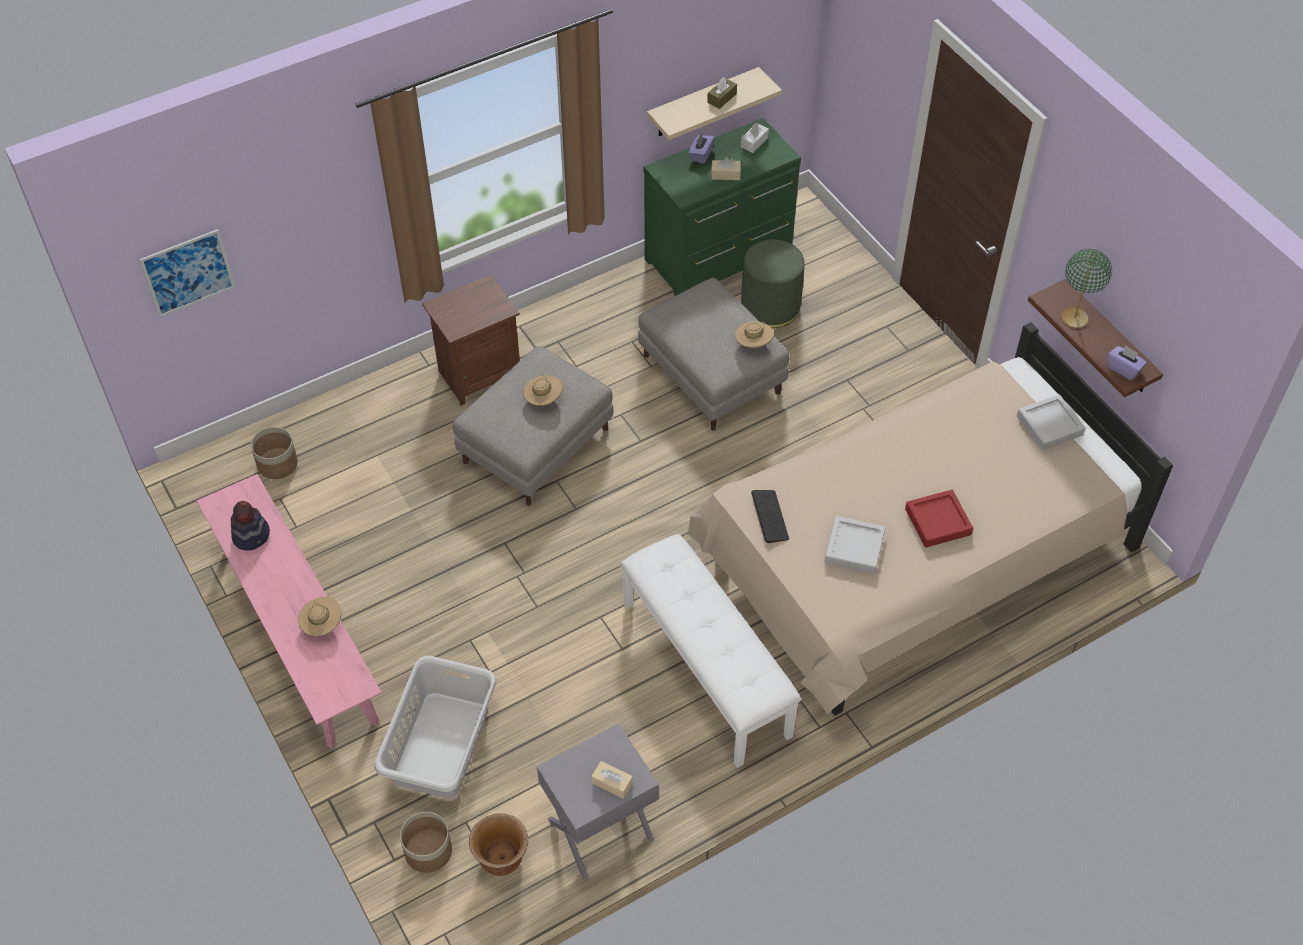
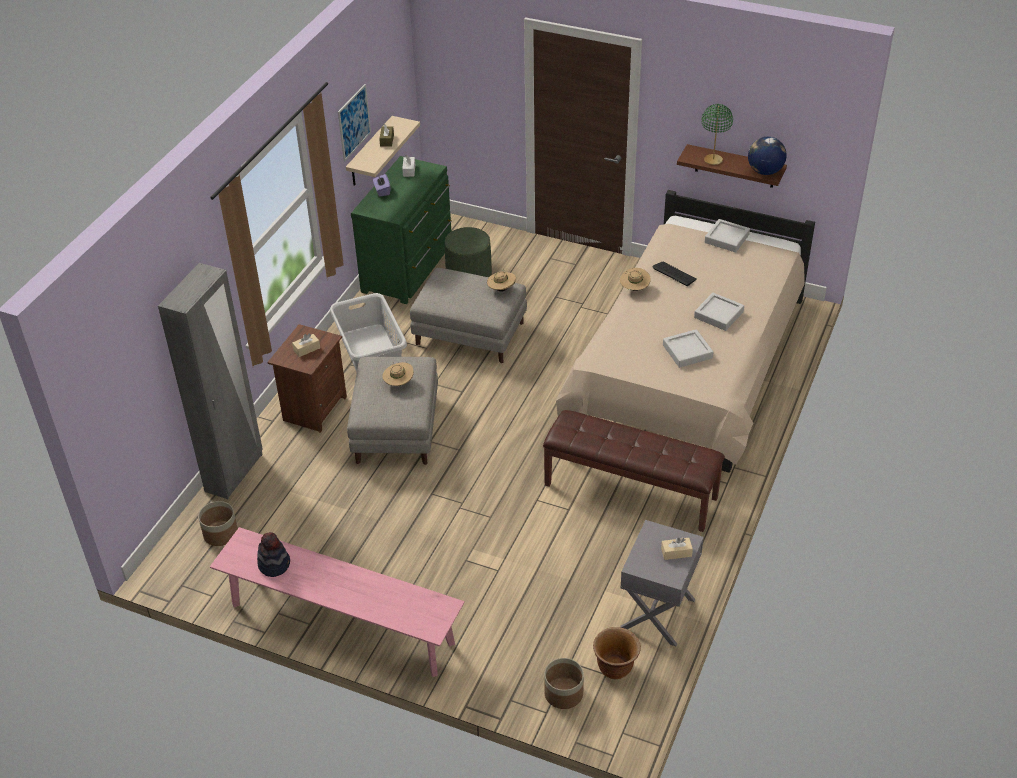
camera: 35 degrees left, 10 degrees down
(188, 273) = (127, 386): picture -> picture (354, 122)
(322, 625) = (383, 587): beige hat -> beige hat (634, 289)
(345, 404) = (234, 473): none -> grey wardrobe
(442, 744) = (509, 628): grey laundry basket -> grey laundry basket (371, 349)
(707, 669) = (631, 490): white bench -> brown bench
(725, 174) = (409, 194): beige tissue box -> beige tissue box (306, 349)
(769, 516) = (622, 361): keyboard -> keyboard (674, 274)
(938, 522) = (718, 315): red tray -> grey tray
(1123, 369) = (764, 171): purple tissue box -> globe

